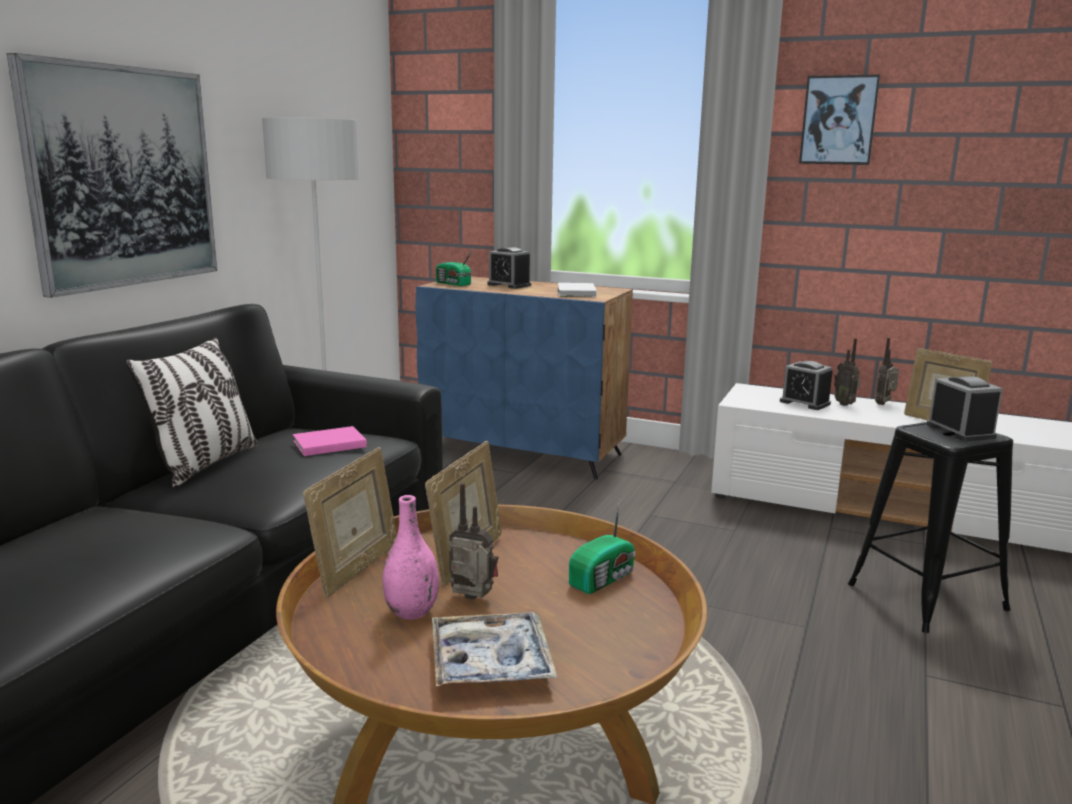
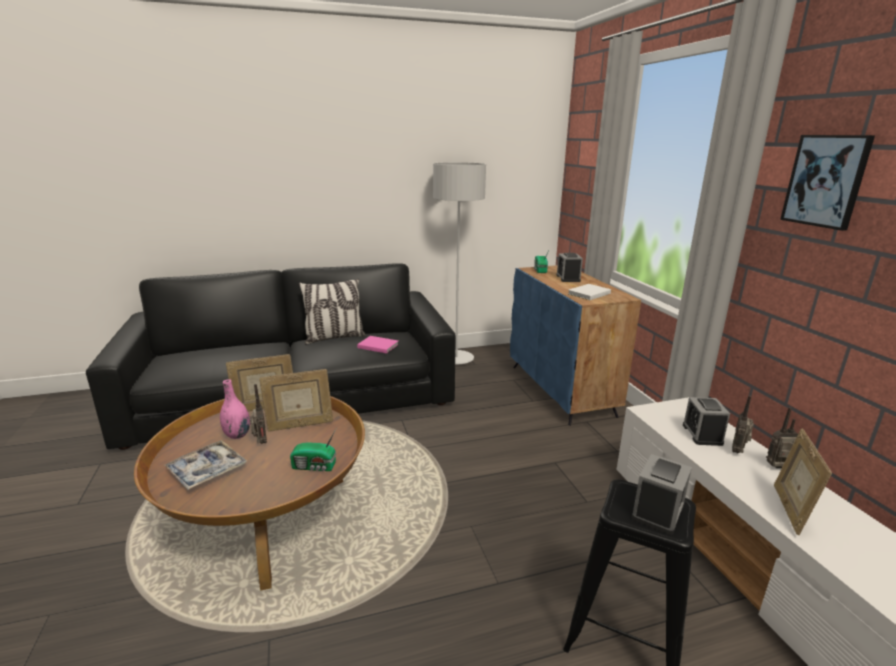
camera: 50 degrees right, 5 degrees up
(123, 177) = (347, 195): picture -> none

